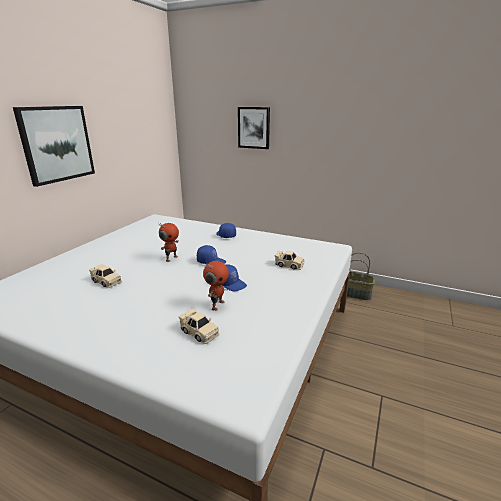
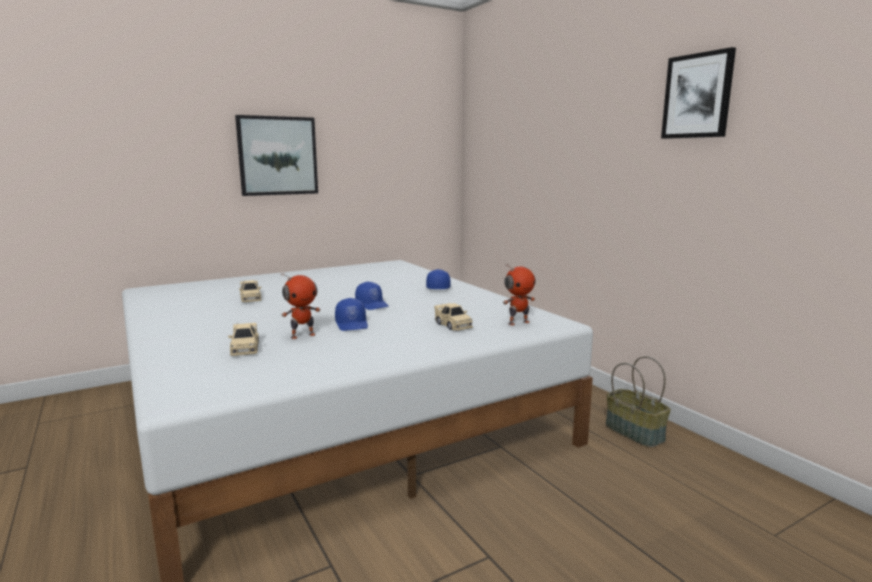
camera: 35 degrees right, 10 degrees down
(171, 258) = (339, 294): toy robot -> toy robot (518, 322)
(254, 127) = (536, 149): picture -> picture (697, 96)

